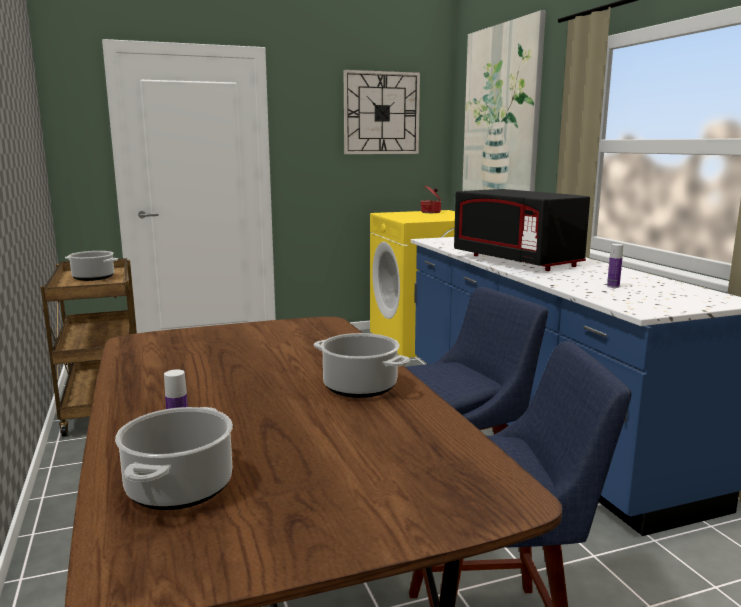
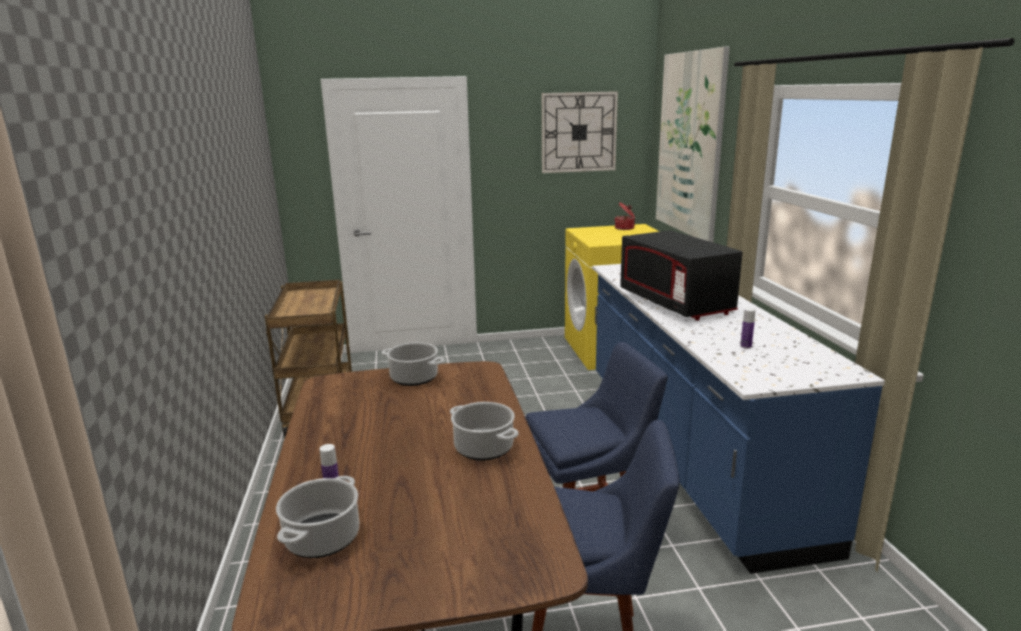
camera: 10 degrees right, 5 degrees up
(93, 278) = (309, 301): cooking pot -> cooking pot (413, 378)

